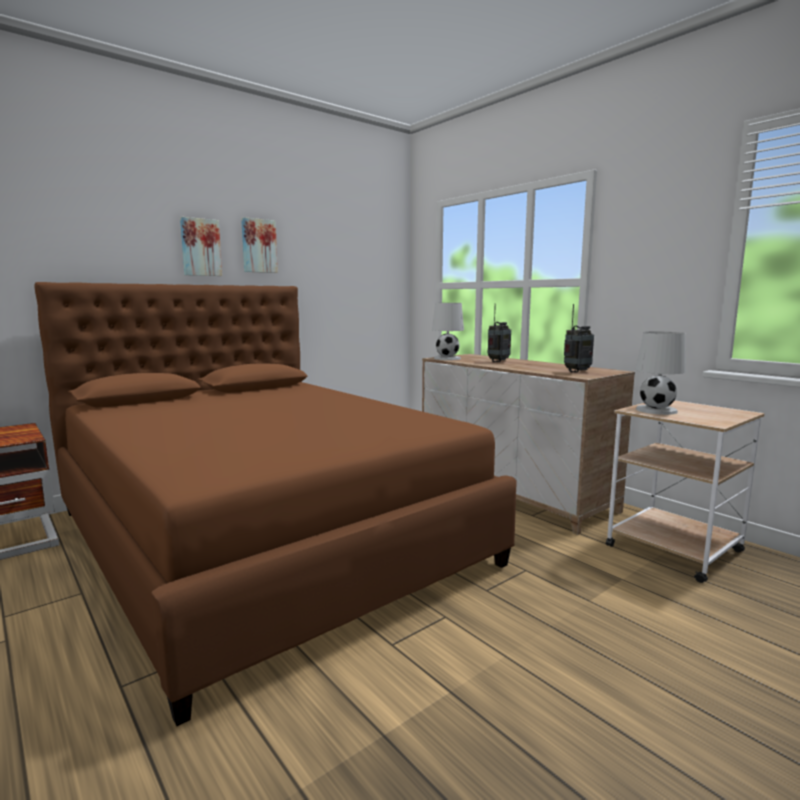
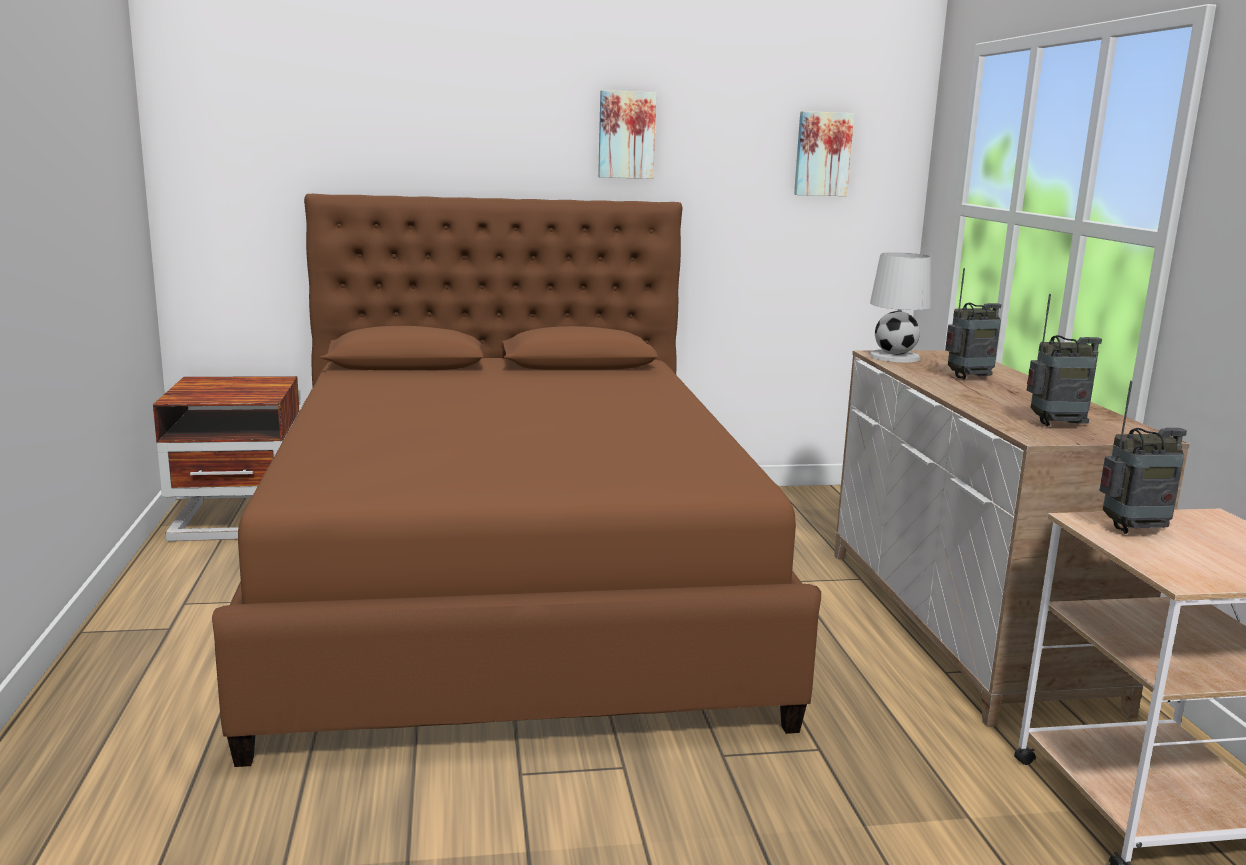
camera: 30 degrees right, 5 degrees up
(200, 247) = (532, 140): picture -> picture (822, 154)
(657, 410) = (1134, 530): white table lamp -> radio

